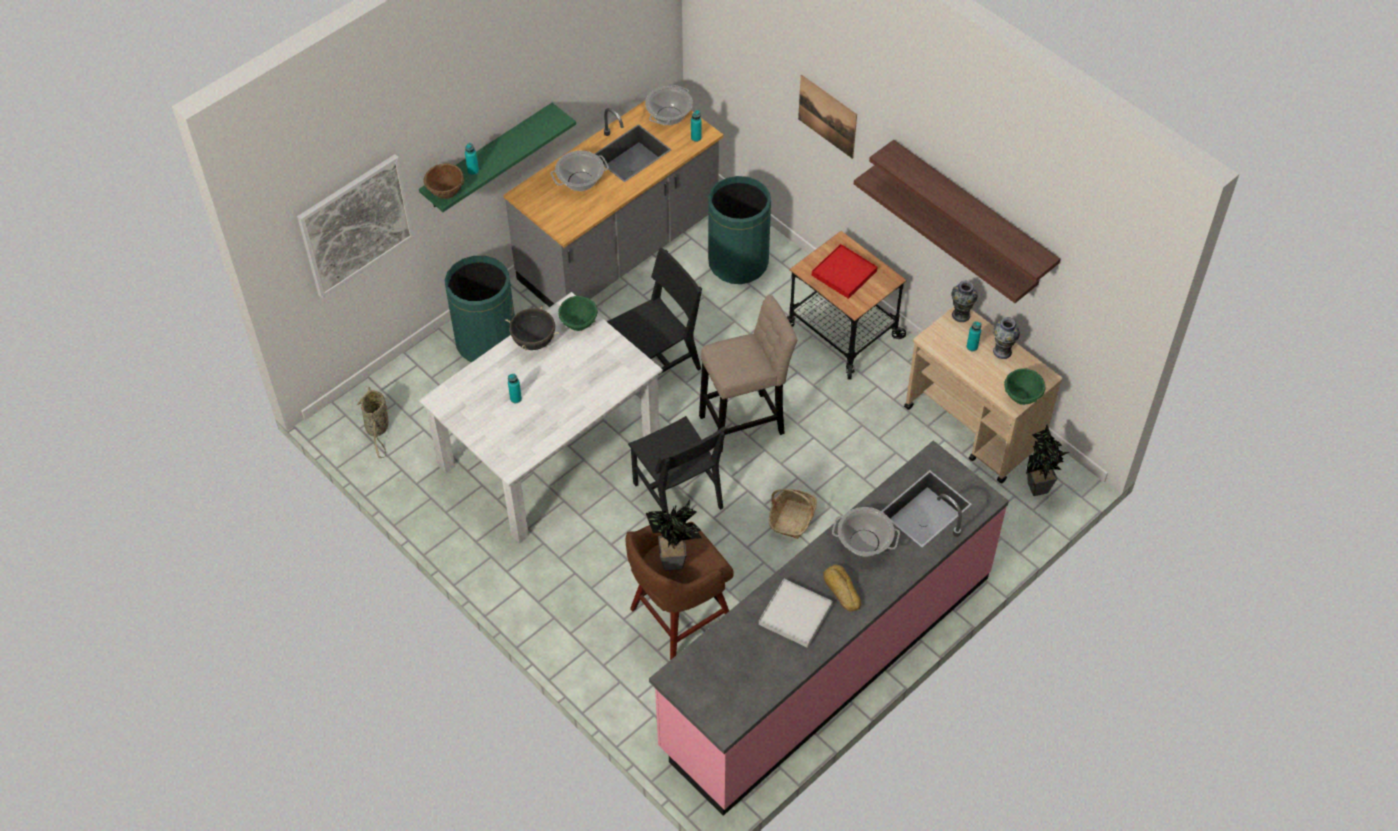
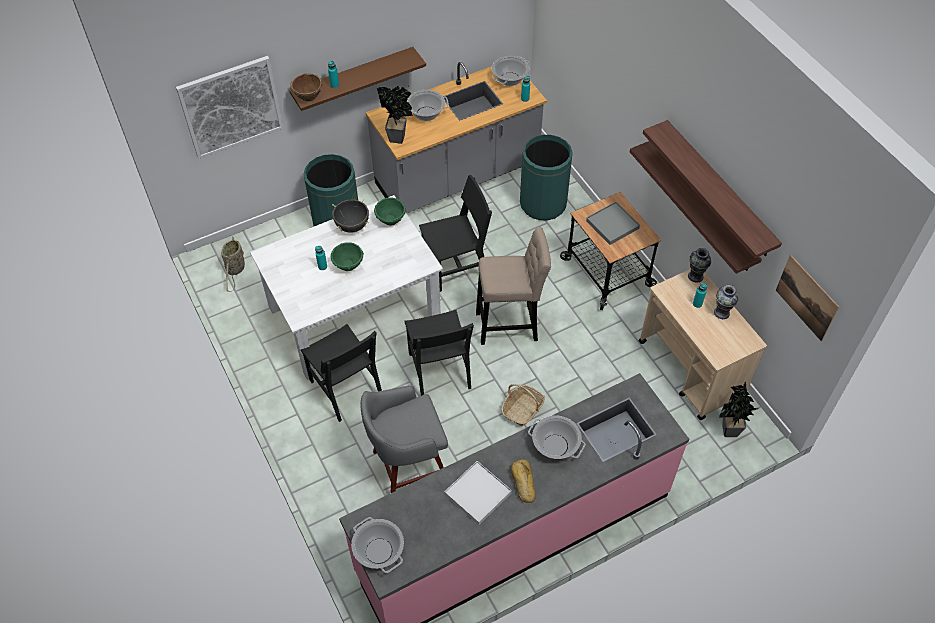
camera: 15 degrees right, 0 degrees up
(488, 157) = (353, 78): green shelf -> brown shelf
(571, 543) = (346, 388): none -> black chair
(677, 563) = (403, 426): potted plant -> potted plant (399, 139)
(678, 617) = (408, 467): brown stool -> grey stool
(707, 702) = (379, 551): none -> cooking pot
(827, 116) = (622, 95): picture -> picture (806, 298)
(844, 273) = (612, 224): red tray -> grey tray
(1022, 397) = (728, 354): green bowl -> green bowl (348, 265)

